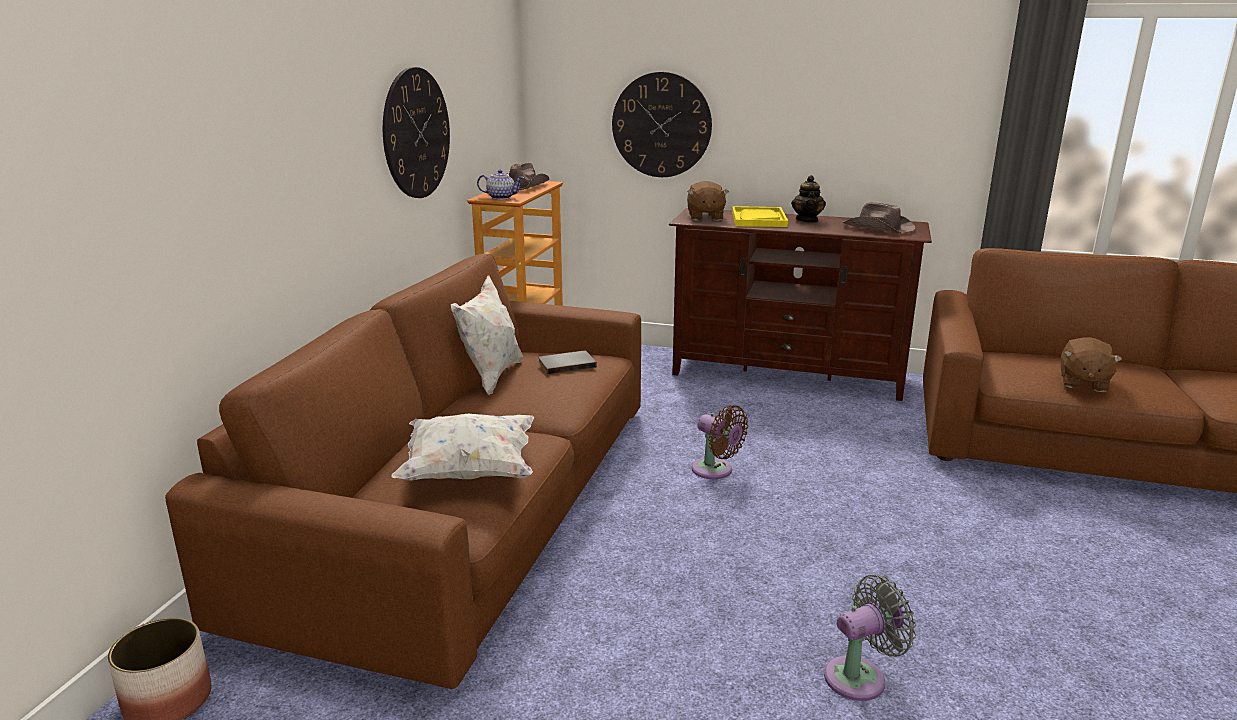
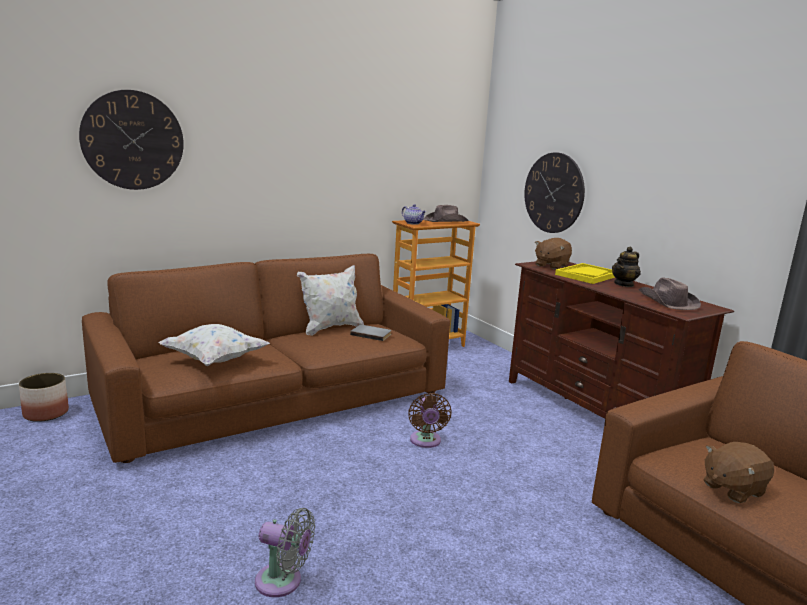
camera: 40 degrees right, 5 degrees down
(416, 133) = (346, 170): wall clock -> wall clock (133, 140)

